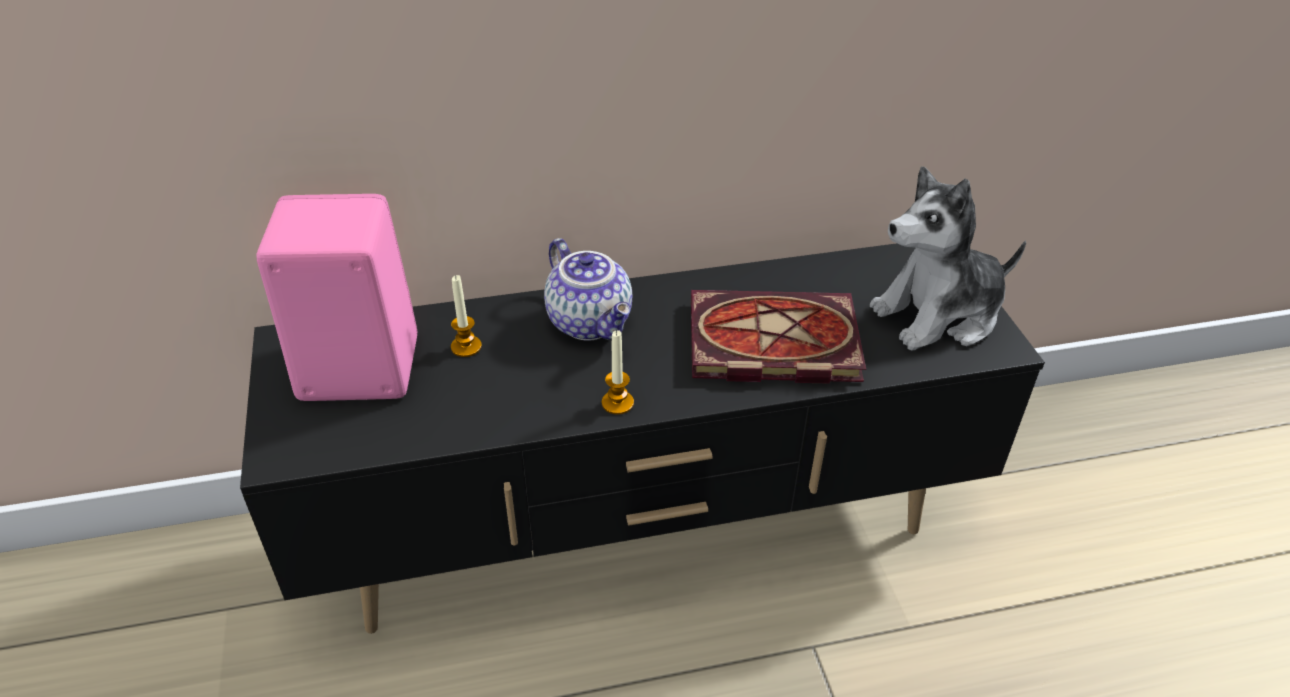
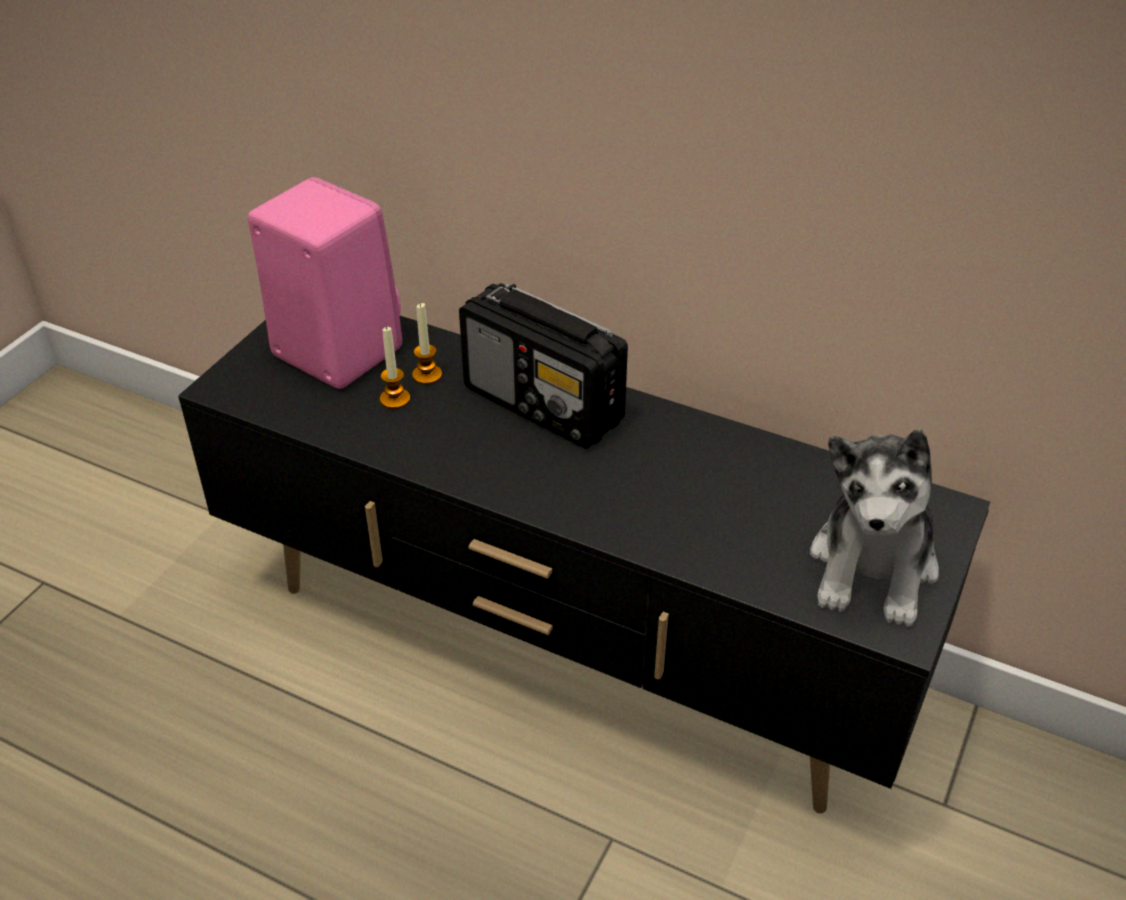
camera: 40 degrees right, 0 degrees up
(591, 322) = (544, 405): teapot -> radio
(617, 403) = (486, 480): candle -> candle (395, 399)
(768, 344) = (671, 503): book -> none
(938, 315) = (873, 567): plush toy -> plush toy turned 90 degrees counterclockwise

